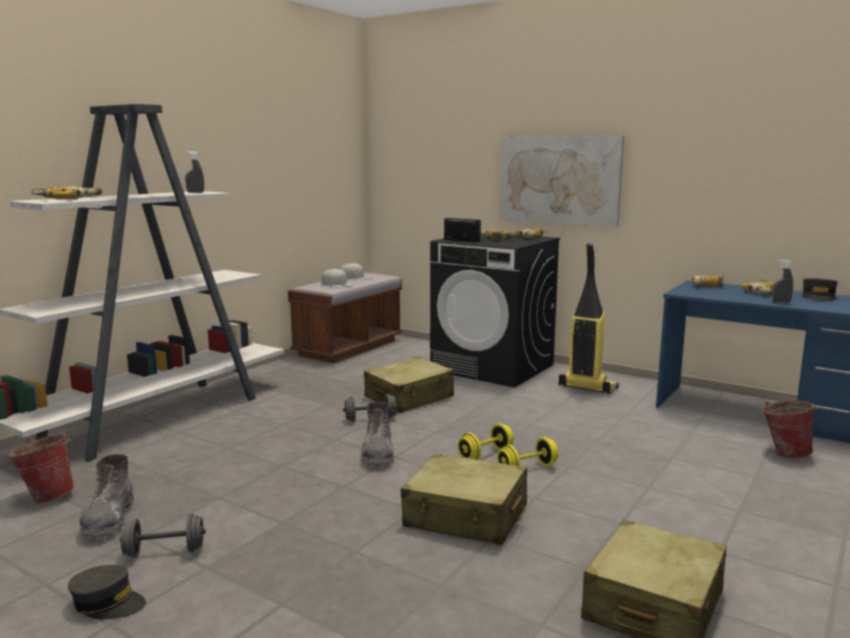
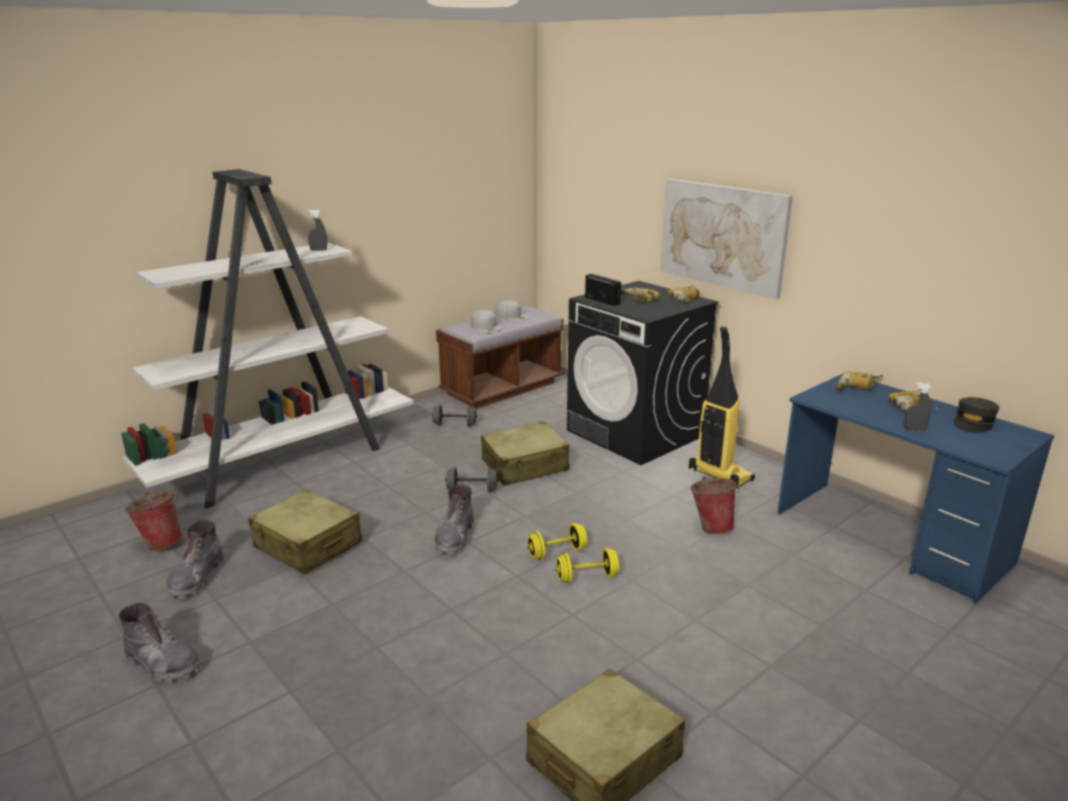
camera: 15 degrees right, 10 degrees up
(69, 199) = (189, 269): power drill -> none
(108, 603) = (163, 663): grey cap -> grey boot
(164, 552) = (225, 619): grey dumbbell -> grey dumbbell (454, 425)
(466, 516) = (494, 625): beige suitcase -> beige suitcase (308, 545)
(784, 453) = (878, 598): bucket -> bucket (711, 526)

